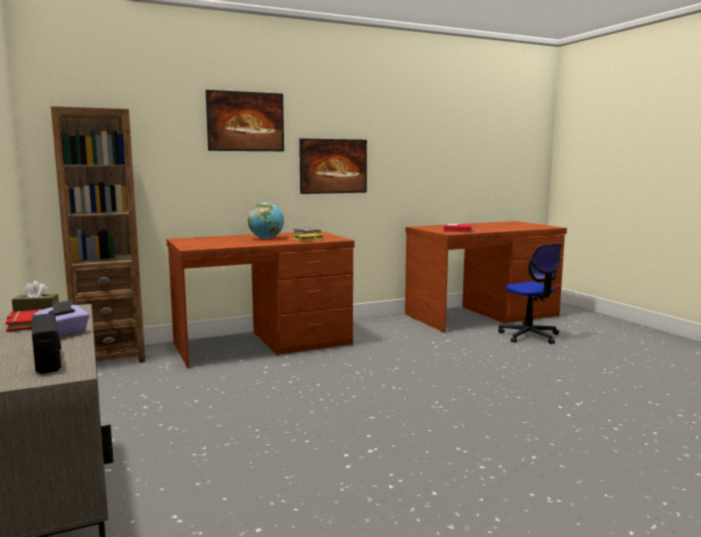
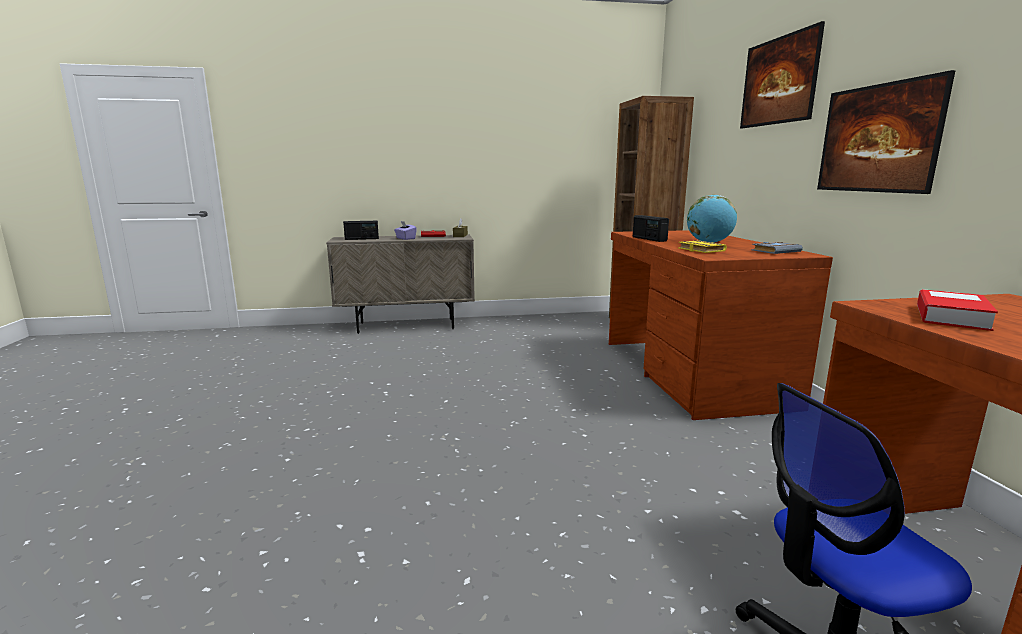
camera: 105 degrees right, 5 degrees up
(246, 244) = (649, 239): none -> radio

